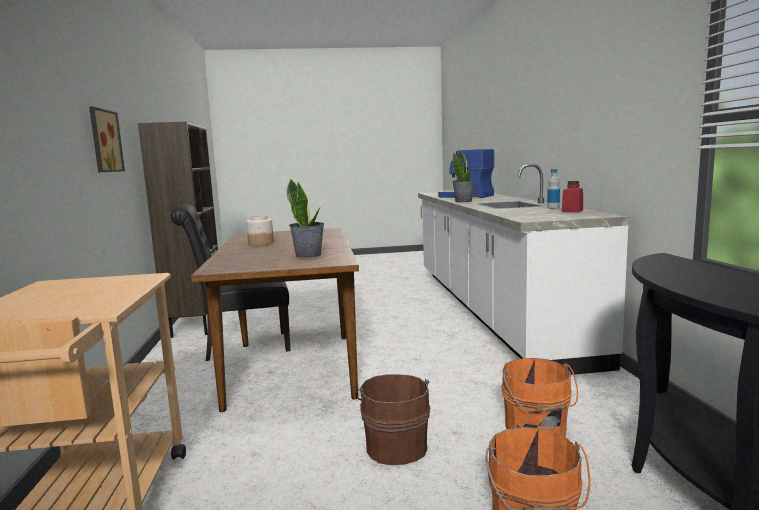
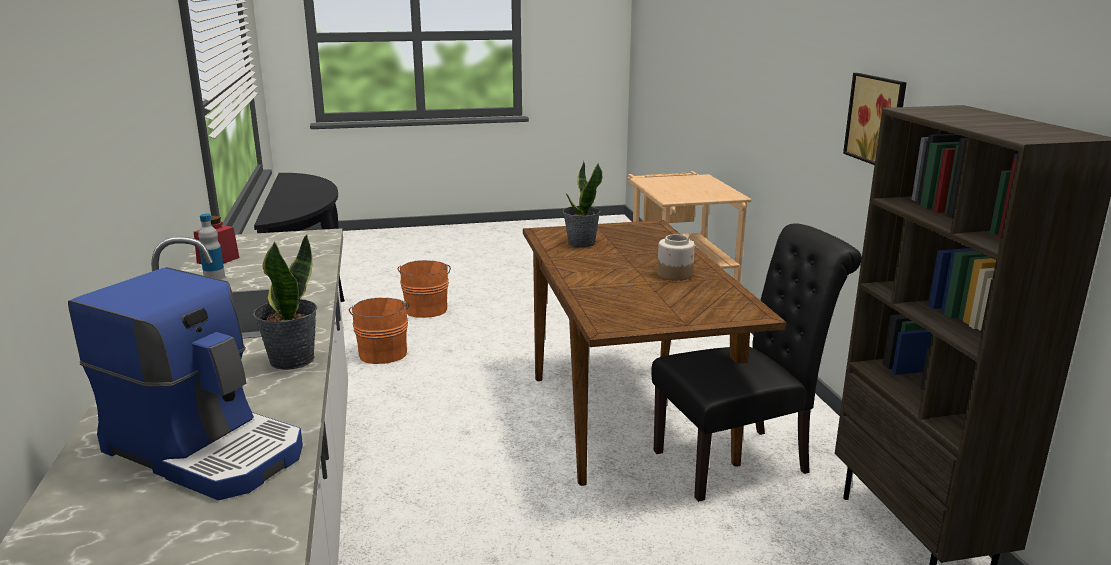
camera: 175 degrees right, 10 degrees up
(396, 446) = (498, 341): brown bucket -> none

